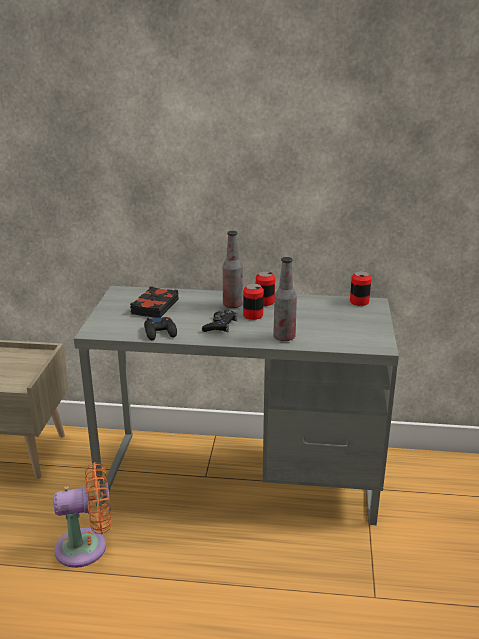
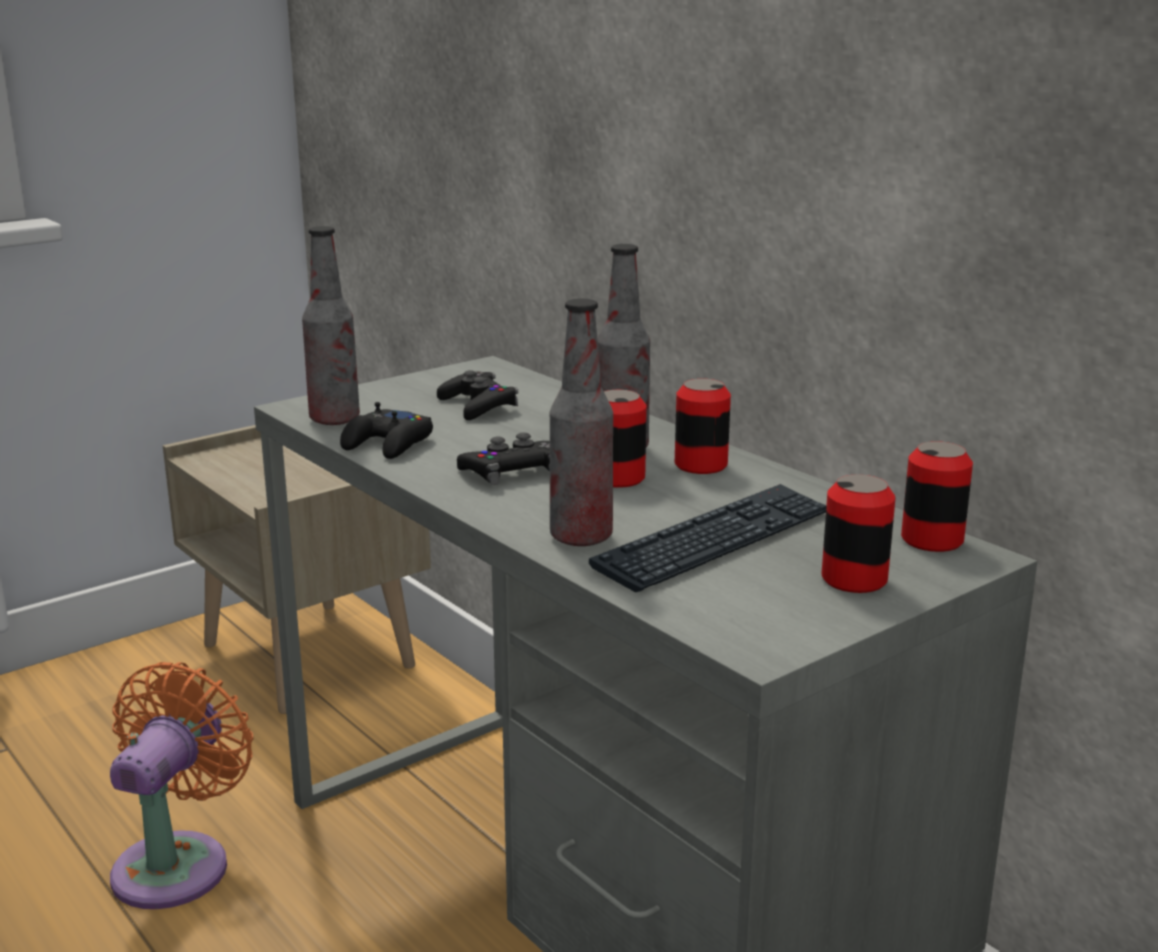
camera: 45 degrees right, 5 degrees down
(87, 547) = (177, 863): orange fan -> orange fan turned 105 degrees counterclockwise
(119, 331) = (334, 419): none -> bottle
(154, 307) = (478, 405): black book -> black game controller
(316, 323) = (716, 540): none -> keyboard
(365, 320) = (854, 579): none -> can

